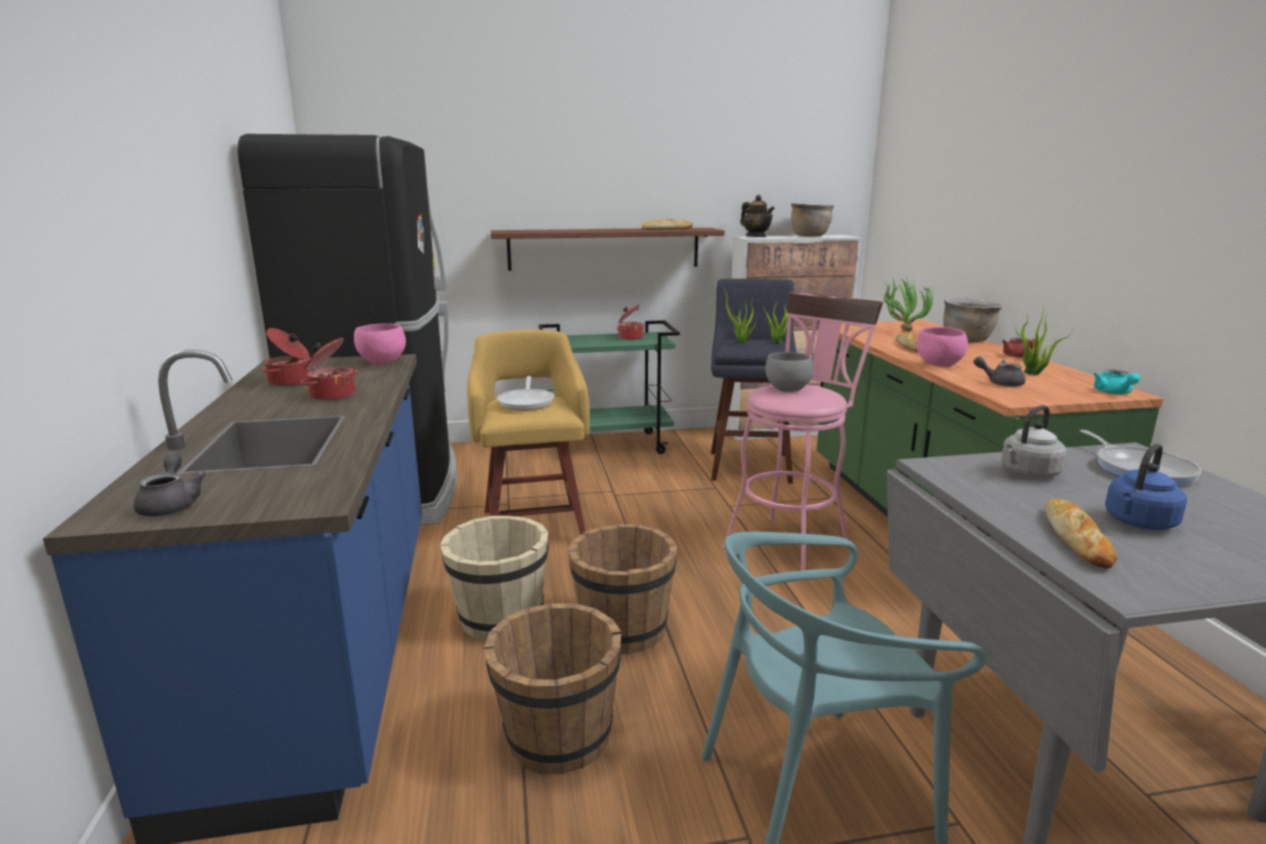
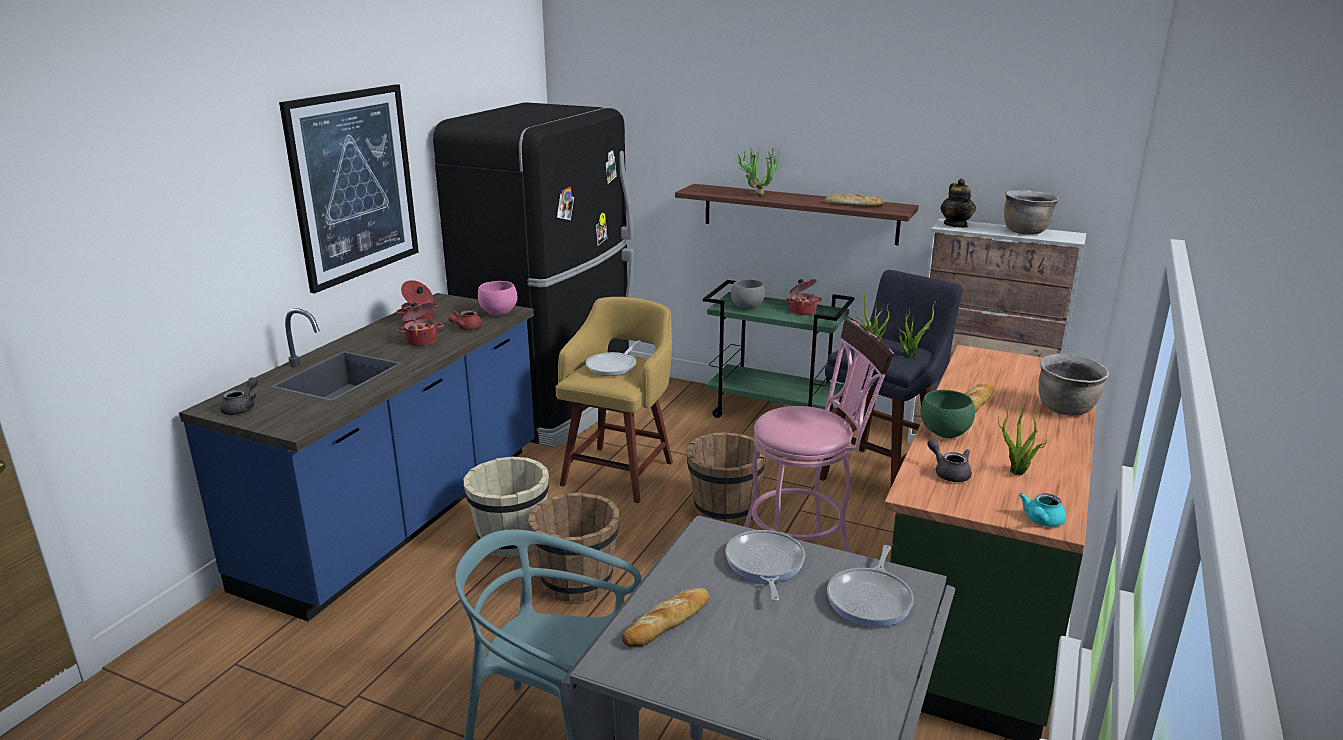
camera: 35 degrees right, 5 degrees up
(180, 193) = (354, 185): none -> picture
(557, 738) = (453, 632): brown bucket -> brown bucket (724, 511)
(786, 389) = (796, 416): grey bowl -> grey bowl (746, 307)
(900, 330) = (1024, 375): potted plant -> potted plant (757, 194)
(940, 365) = (945, 433): pink bowl -> green bowl
(1019, 356) = (1066, 447): red teapot -> red teapot (466, 328)
(1027, 473) = (764, 564): grey kettle -> frying pan
(1138, 523) = (741, 633): blue kettle -> none

